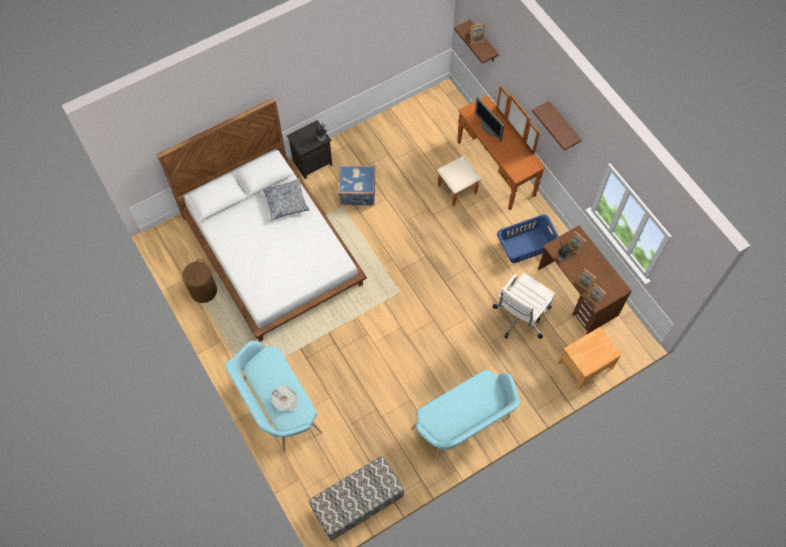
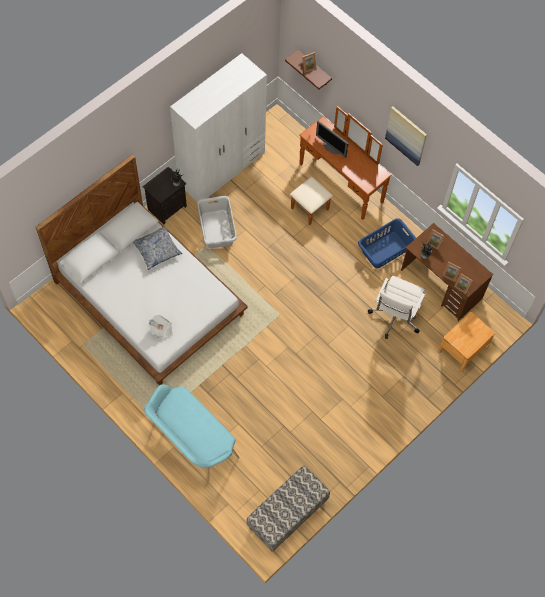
camera: 15 degrees left, 0 degrees up
(203, 290) = (93, 348): brown laundry basket -> none
(285, 401) = (204, 434): newspaper -> newspaper (161, 330)
(358, 193) = (217, 229): blue suitcase -> grey laundry basket
(377, 133) = (222, 168): none -> white wardrobe
(464, 425) = (367, 425): turquoise bench -> none
(563, 125) = (406, 135): brown shelf -> picture

